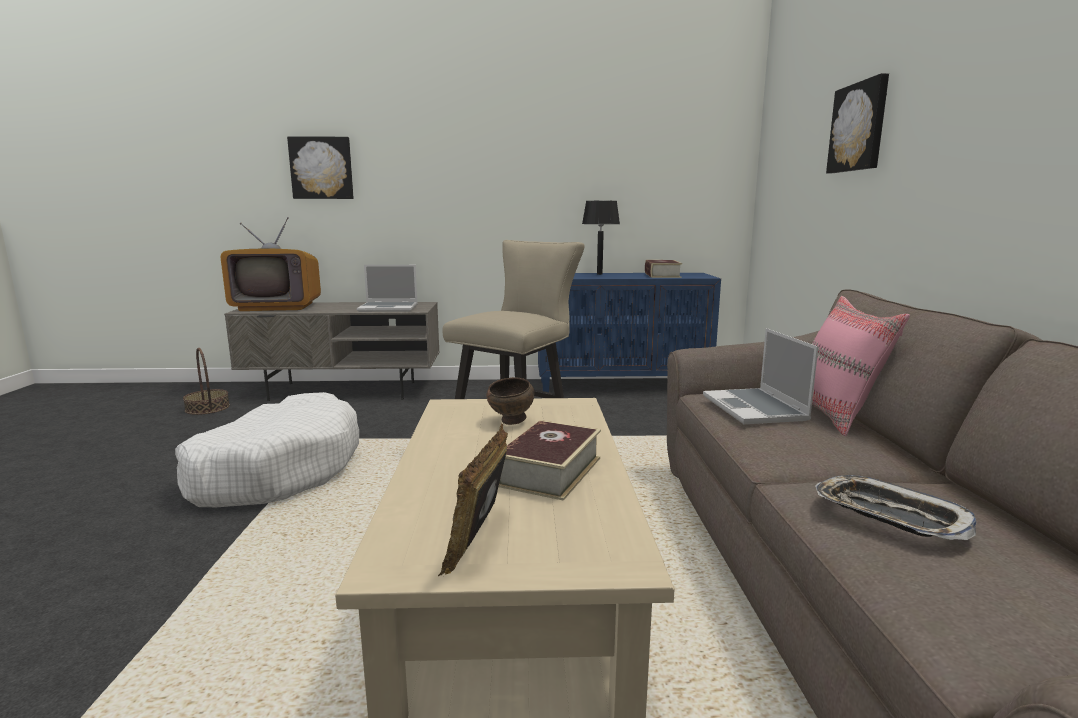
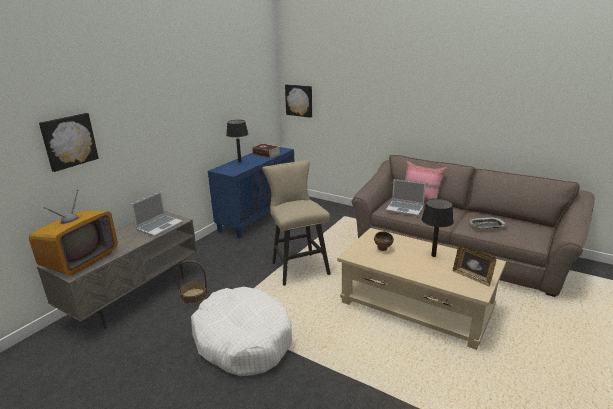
camera: 55 degrees left, 10 degrees up
(207, 408) = (80, 357): basket -> basket (194, 296)
(550, 471) = (433, 255): book -> black table lamp
(859, 127) = (365, 85): picture -> picture (299, 100)

